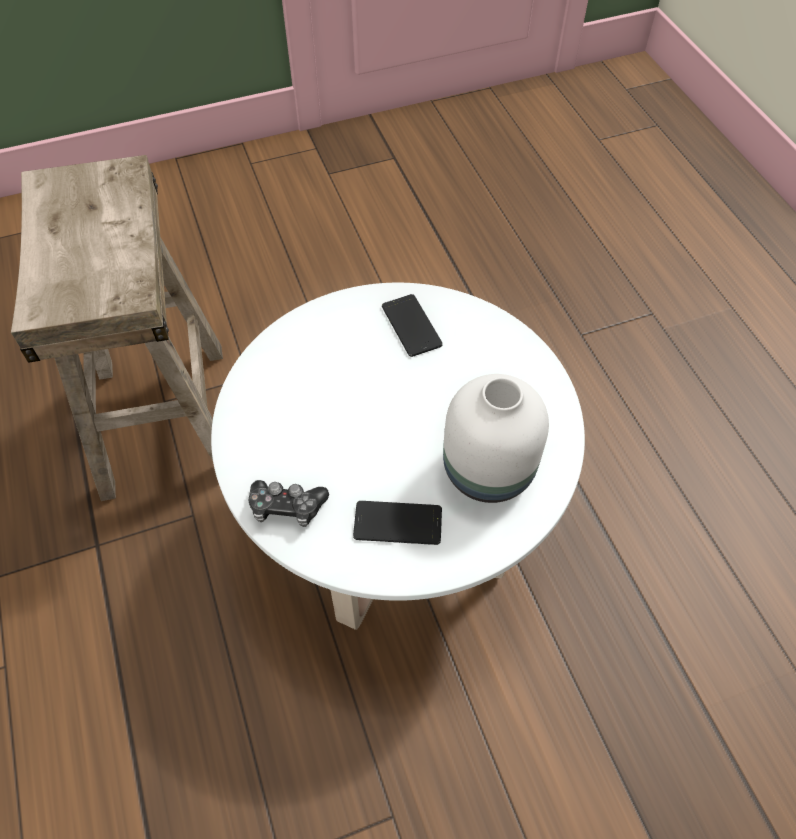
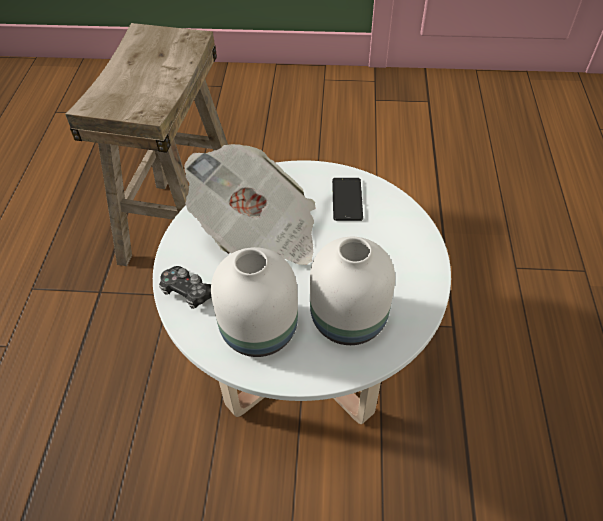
camera: 25 degrees right, 5 degrees down
(328, 400) = (258, 230): none -> newspaper
(398, 523) = (260, 332): phone -> white vase

